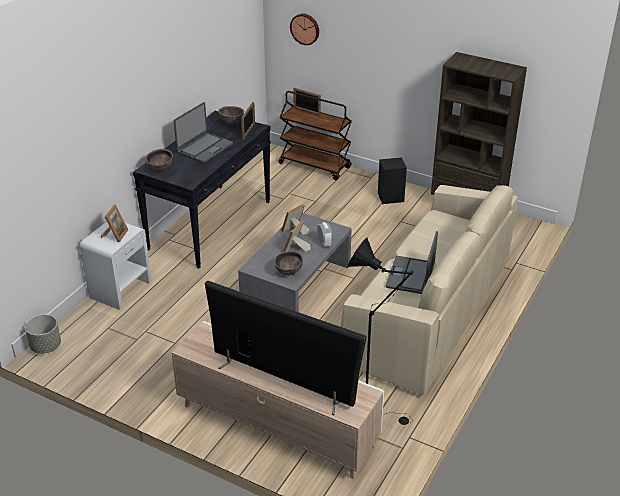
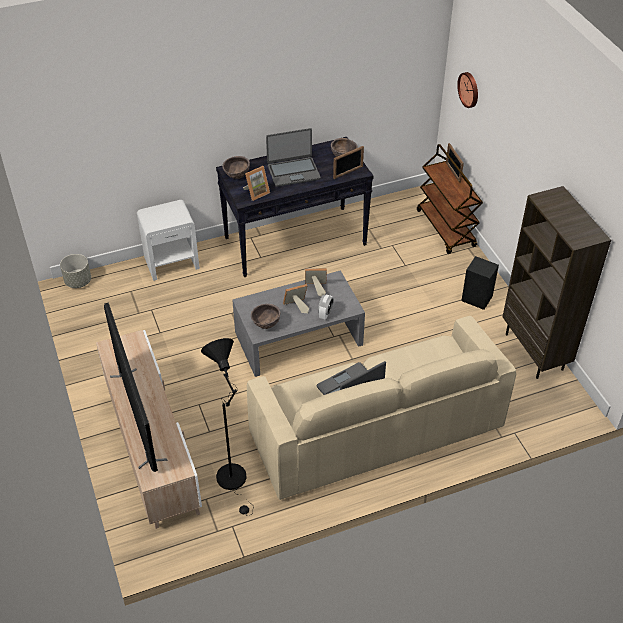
camera: 40 degrees right, 10 degrees up
(115, 235) = (167, 217): picture frame -> picture frame (256, 193)

